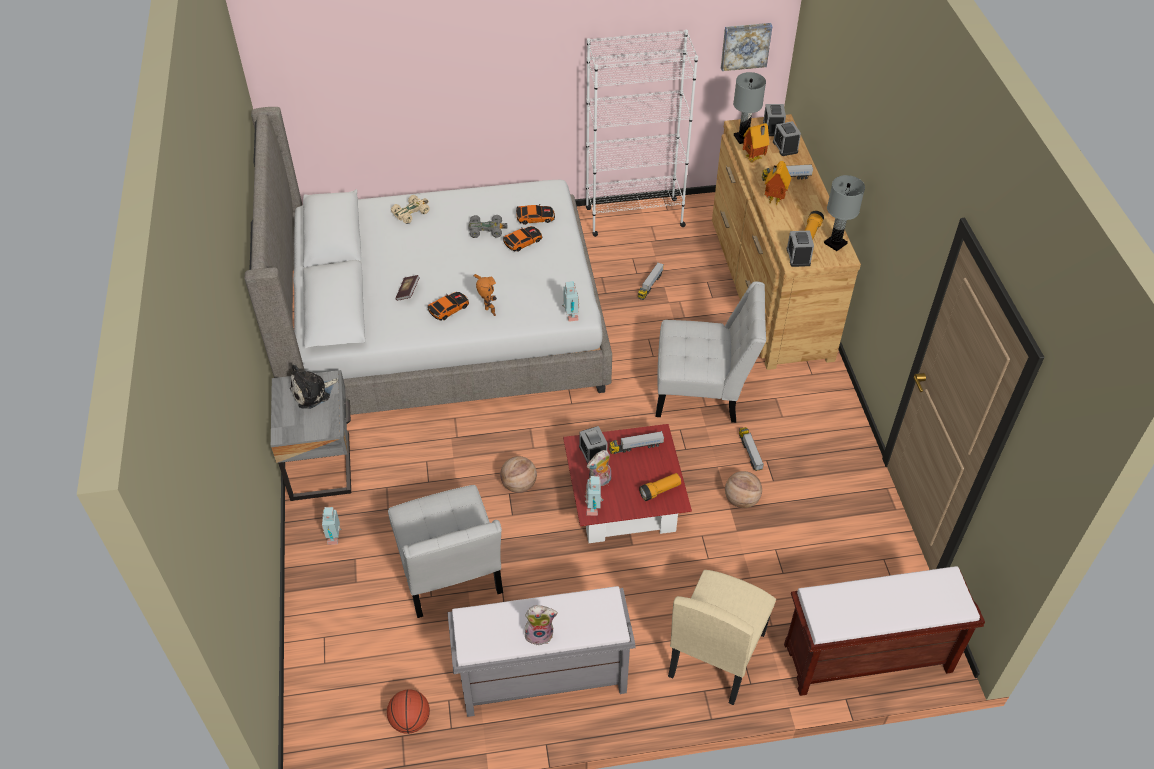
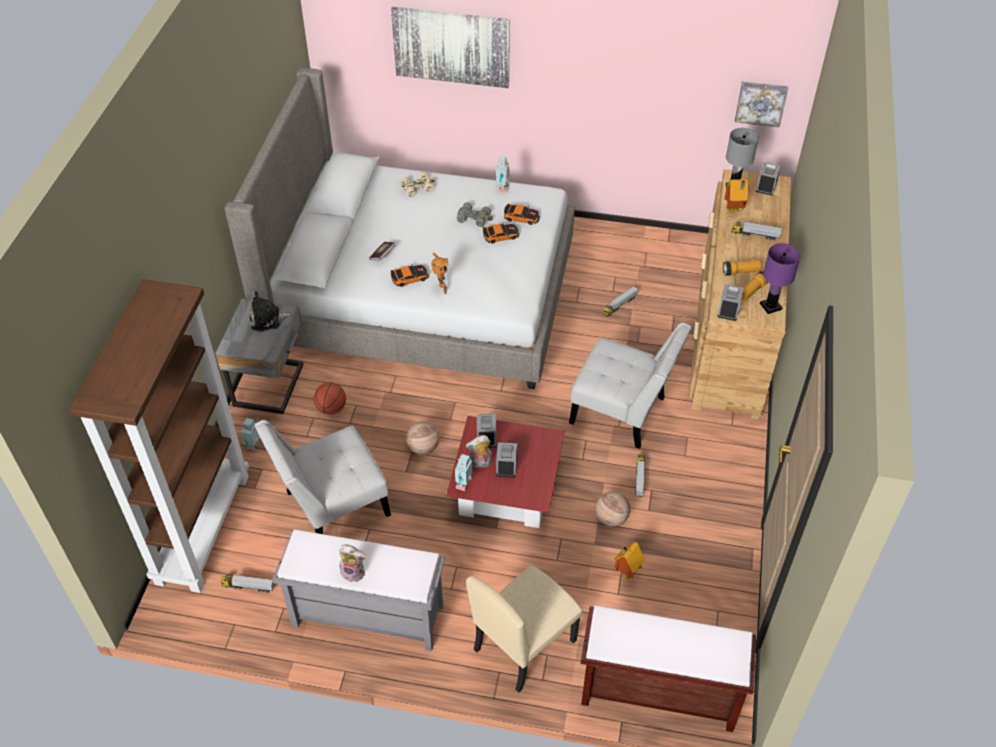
camera: 20 degrees right, 0 degrees up
(317, 642) = (202, 527): none -> brown bookcase
(410, 720) = (246, 614): basketball -> basketball (331, 408)
(414, 52) = (451, 46): none -> picture
(450, 575) = (332, 506): white chair -> white chair turned 60 degrees clockwise
(570, 316) = (509, 311): toy robot -> toy robot (502, 188)
(634, 217) = (634, 240): white bookcase -> none
(636, 447) = (526, 442): toy truck -> toy truck (248, 586)
(660, 491) = (529, 486): flashlight -> flashlight (740, 272)
(773, 199) = (732, 252): toy house -> toy house (625, 572)
(785, 147) = (769, 206): alarm clock -> alarm clock (506, 466)
(835, 243) = (770, 306): grey table lamp -> purple table lamp

